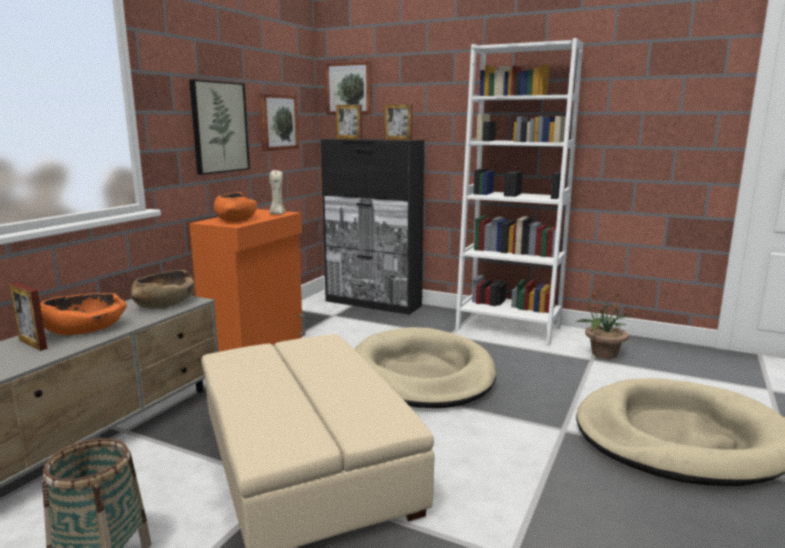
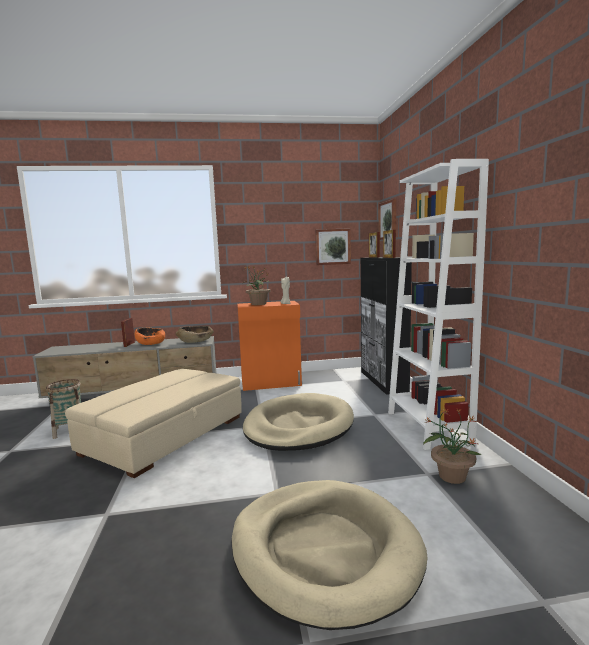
camera: 55 degrees right, 5 degrees down
(219, 127) = (278, 251): picture -> none
(236, 219) = (258, 304): orange bowl -> potted plant

